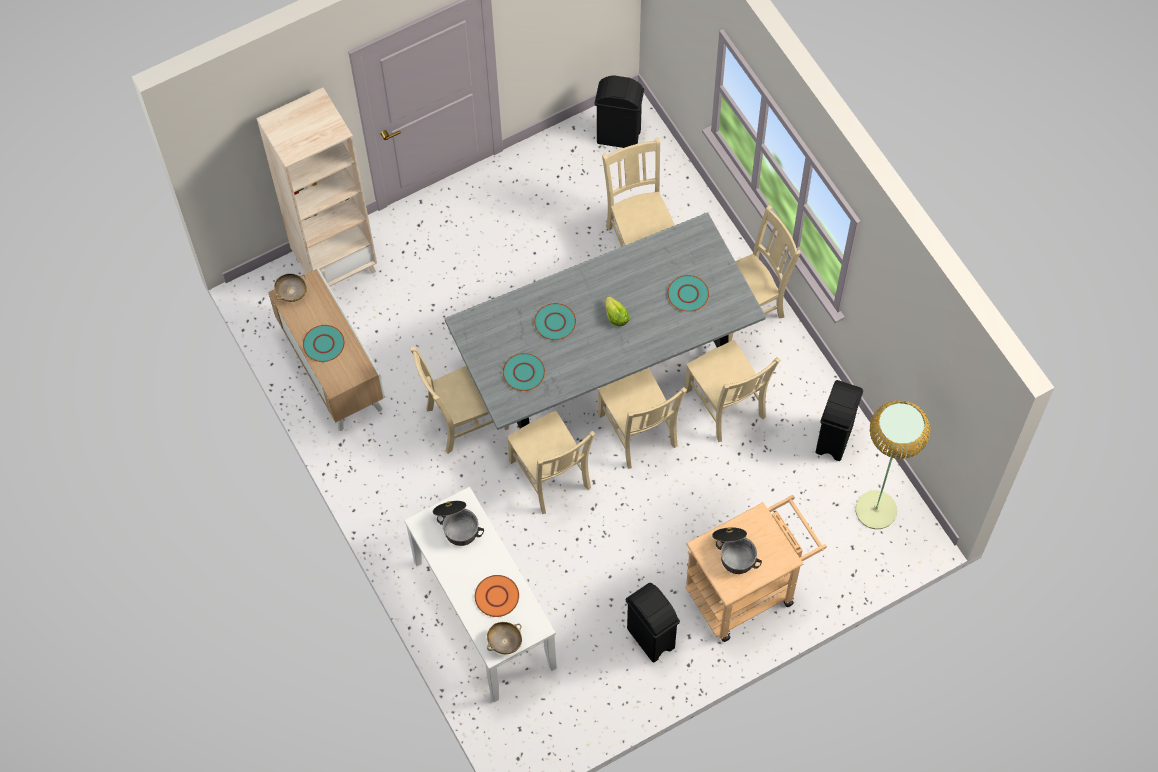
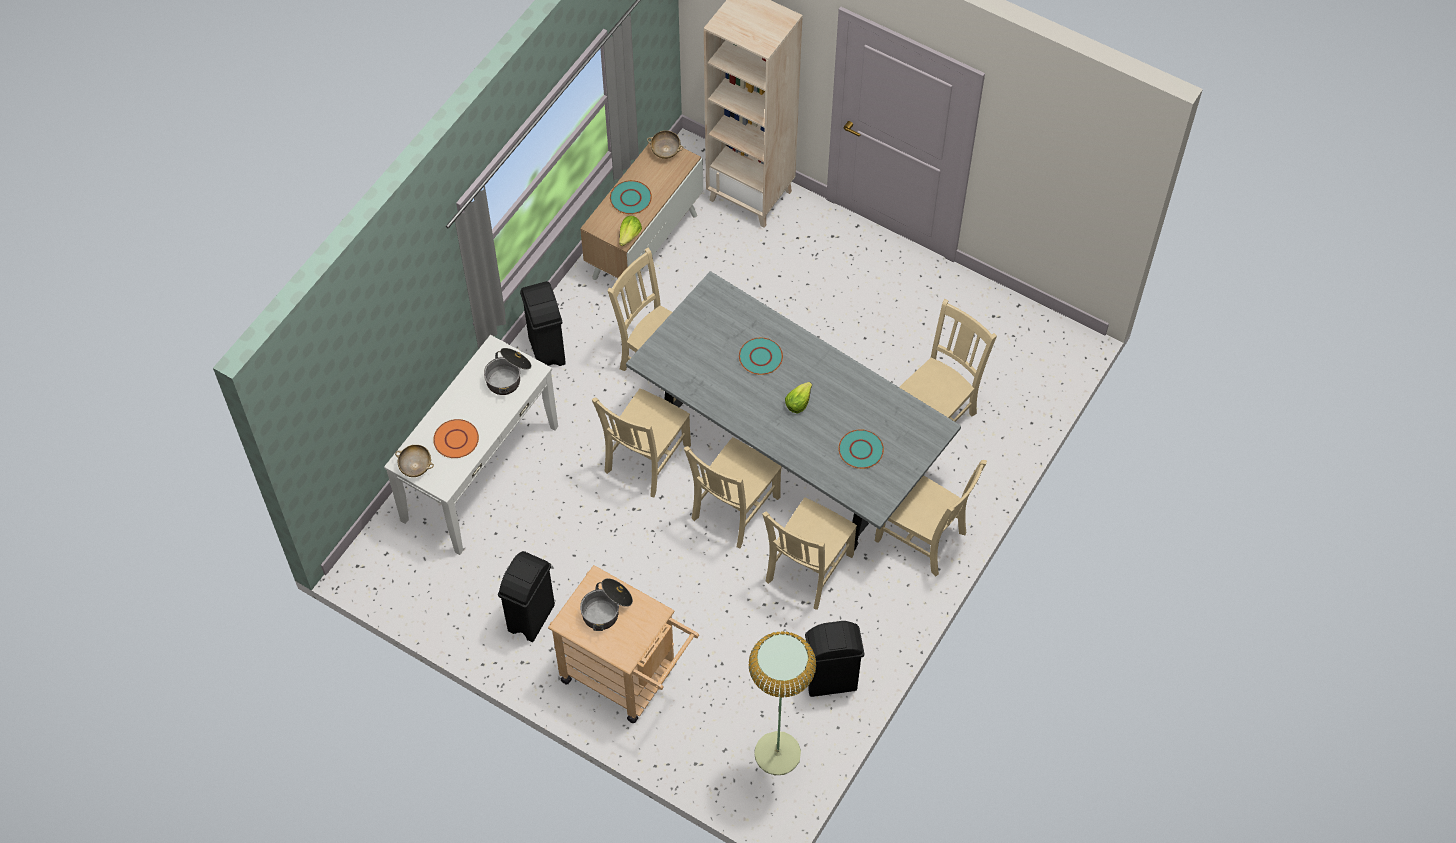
camera: 60 degrees right, 5 degrees down
(363, 364) = (629, 236): none -> lettuce
(524, 372) = (694, 357): turquoise plate -> none
(618, 136) = (1035, 345): black trash can -> black trash can (547, 350)

